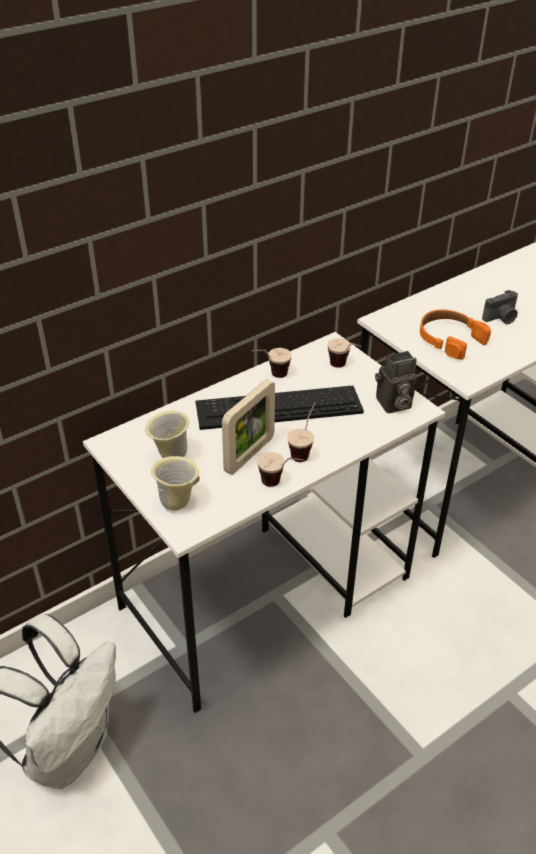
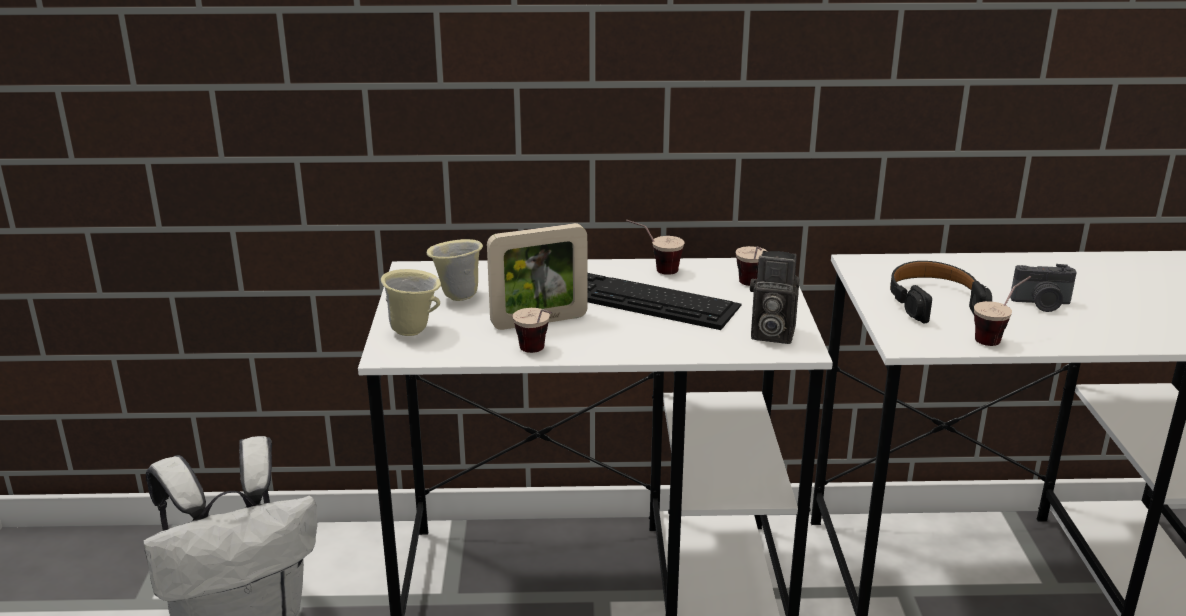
camera: 35 degrees right, 15 degrees down
(304, 450) = (605, 336): cup -> cup (997, 337)
(449, 339) = (934, 302): orange headphones -> black headphones

